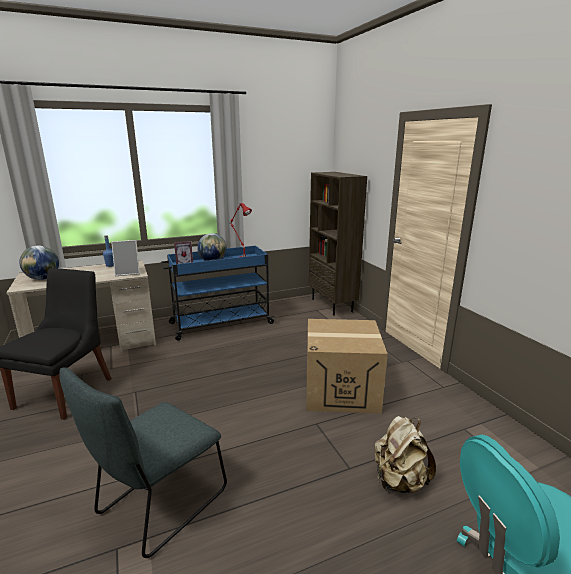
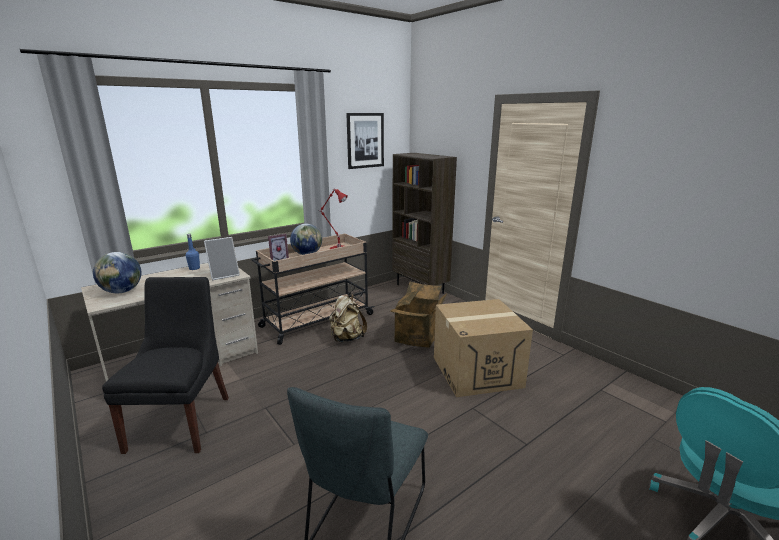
camera: 15 degrees left, 0 degrees up
(220, 323) = (316, 321): blue cart -> beige cart
(284, 159) = (365, 140): none -> picture
(303, 350) = (418, 337): none -> cardboard box
(399, 481) = (575, 447): beige backpack -> beige backpack (346, 338)

